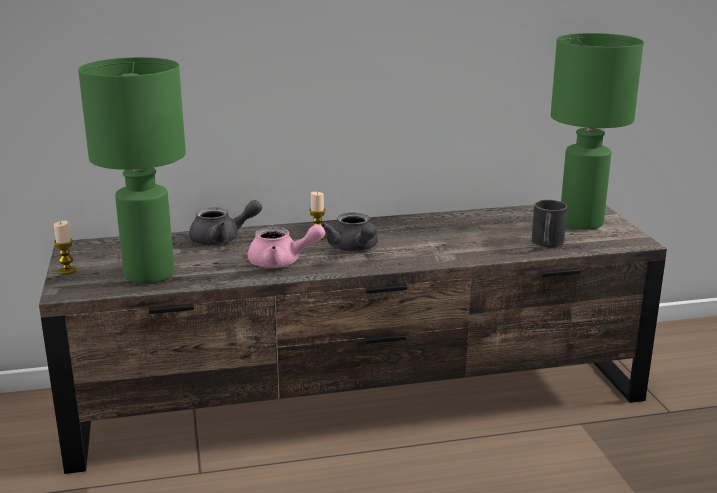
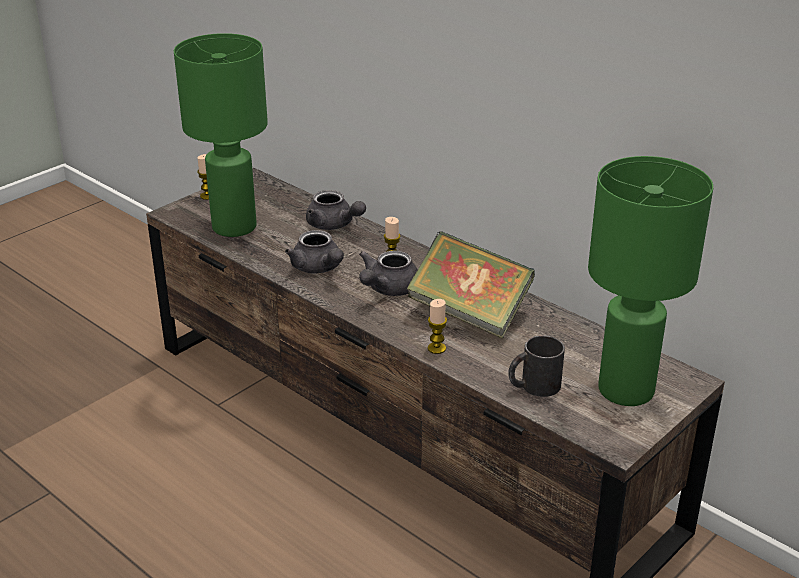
camera: 55 degrees right, 10 degrees up
(282, 262) = (319, 268): pink teapot -> grey teapot
(429, 235) = (469, 313): none -> book
(461, 256) = (436, 348): none -> candle

